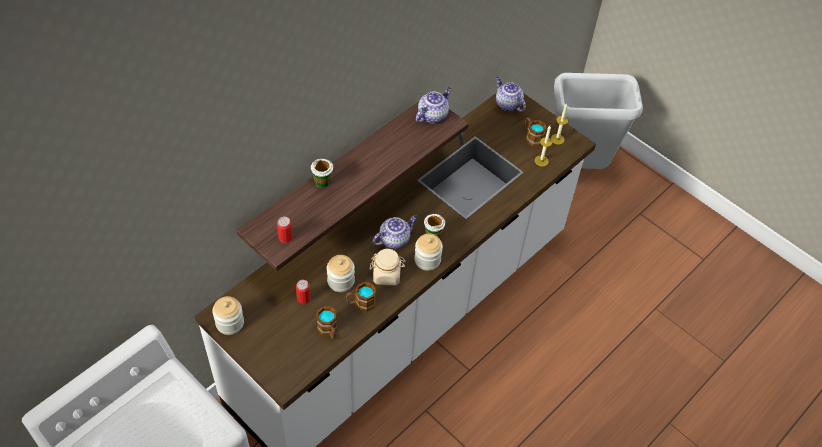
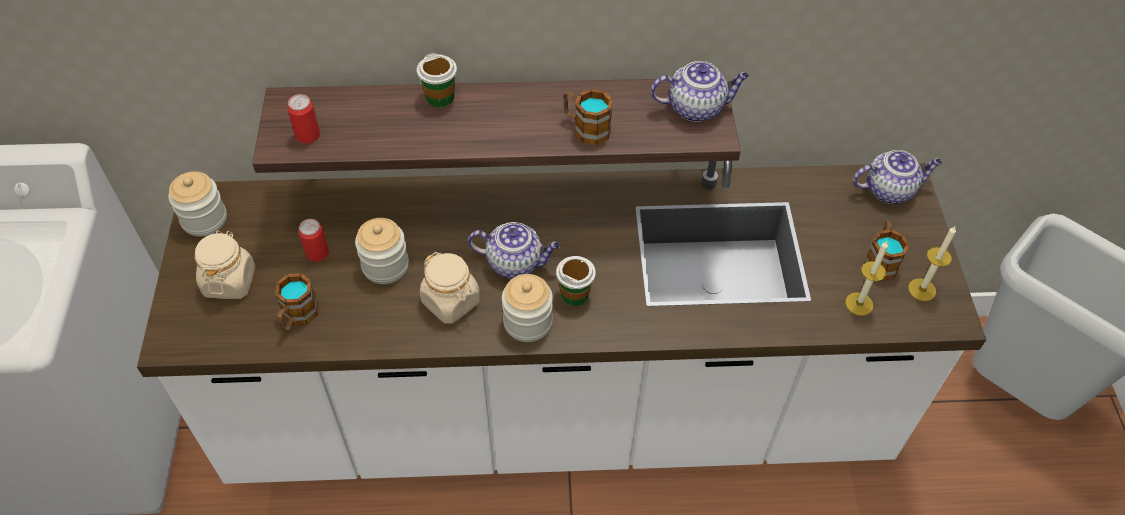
camera: 45 degrees right, 0 degrees up
(278, 339) = (229, 281): none -> beige jar
(361, 303) = (376, 313): mug -> mug (585, 128)
(507, 104) = (890, 190): teapot -> teapot turned 75 degrees clockwise

